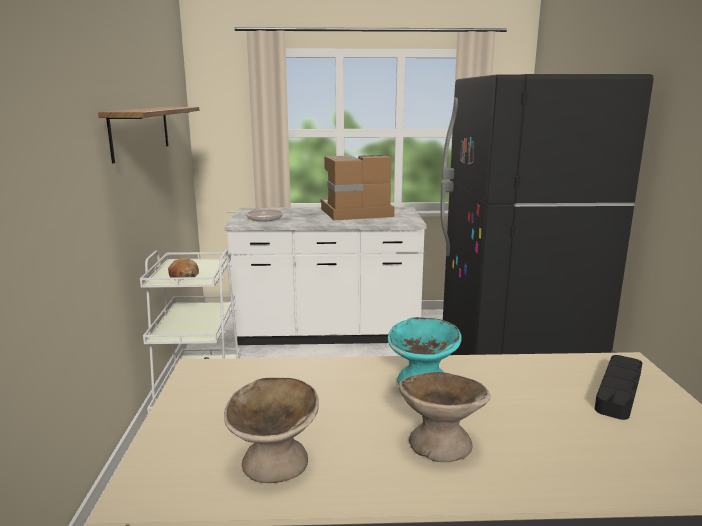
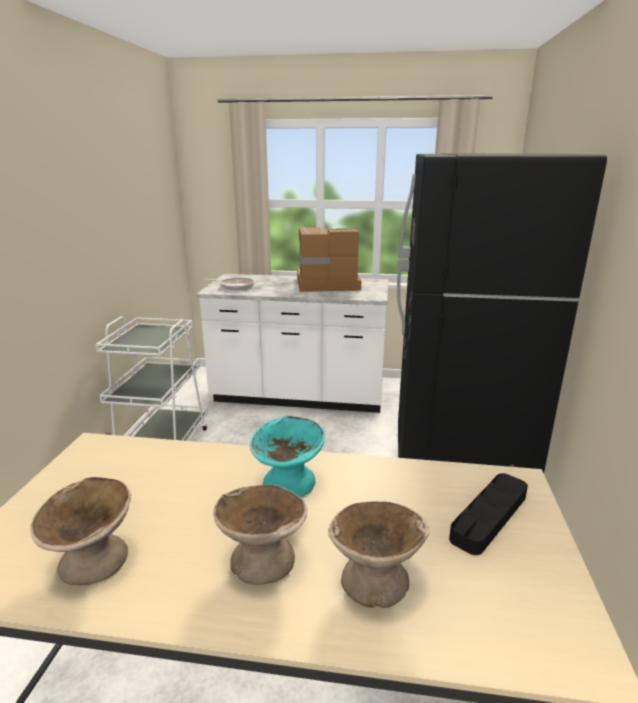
camera: 10 degrees right, 5 degrees up
(141, 131) = (107, 205): shelf -> none
(183, 276) = (139, 342): bread -> none
(551, 447) = (374, 580): none -> beige bowl

